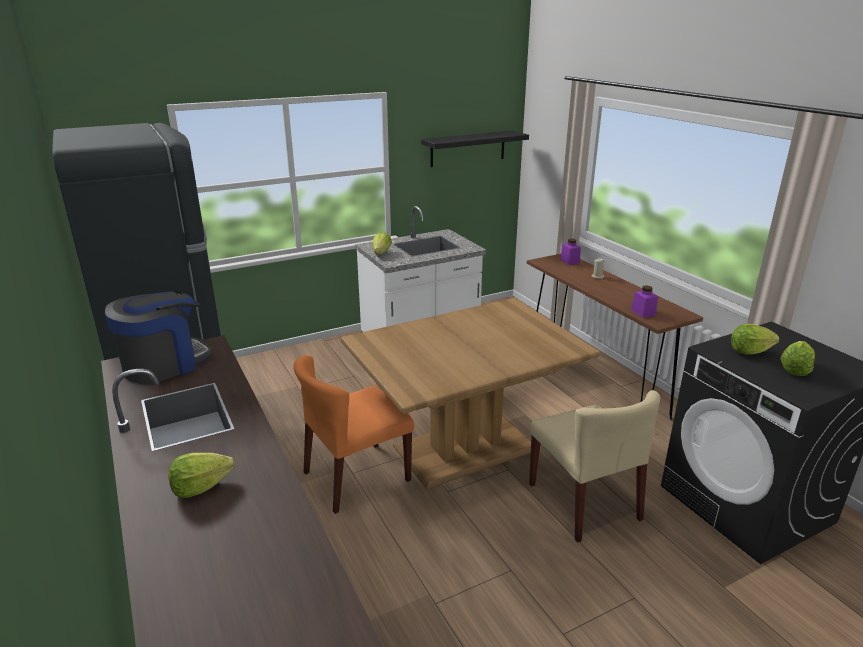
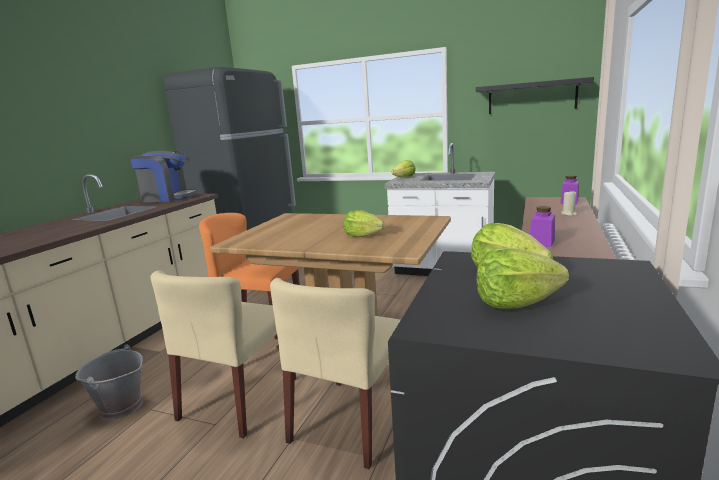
camera: 50 degrees right, 10 degrees down
(200, 487) = (35, 233): lettuce -> lettuce (362, 235)
(405, 624) = (120, 407): none -> grey bucket
(488, 543) = (238, 399): none -> beige chair

